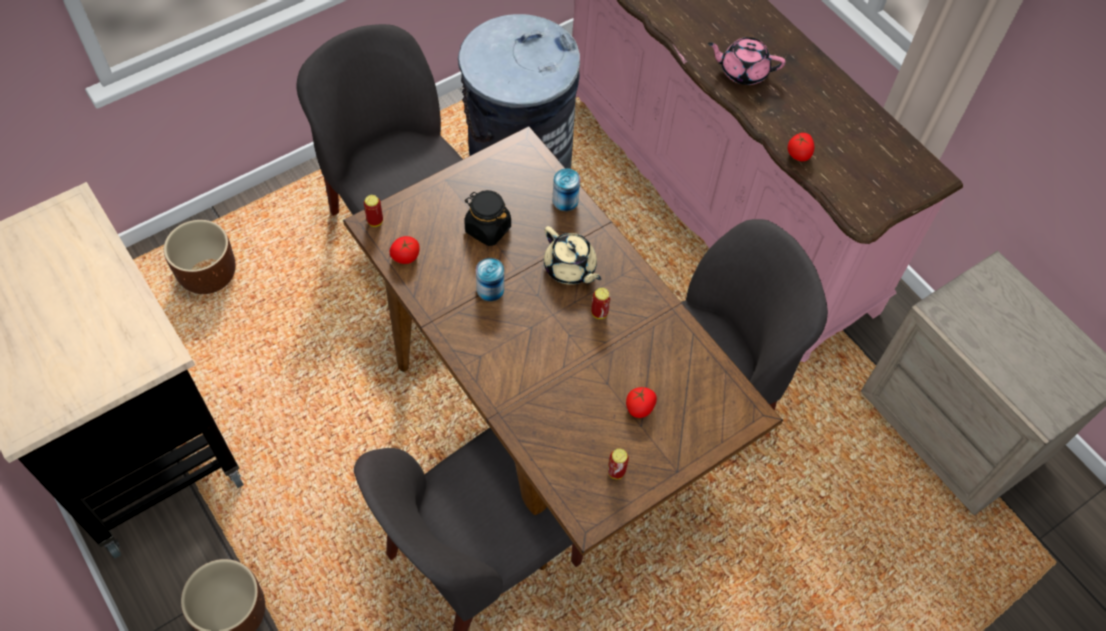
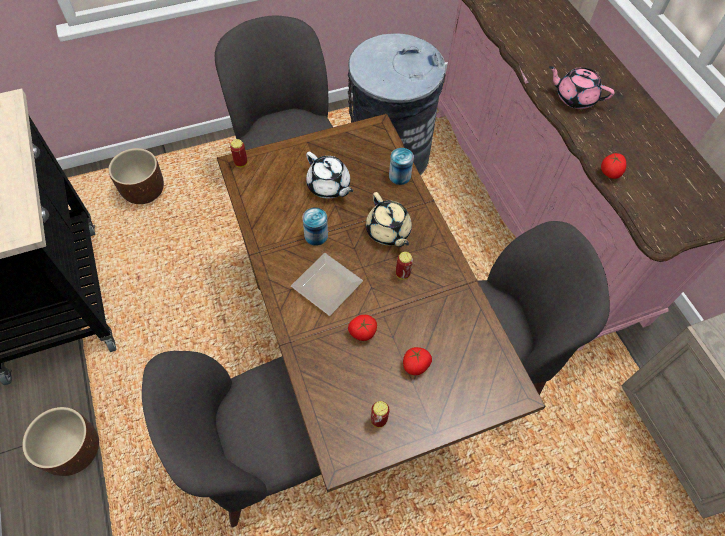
camera: 15 degrees right, 0 degrees up
(405, 257) = (255, 195): tomato -> tomato (362, 332)
(487, 229) = (329, 186): black jar -> white teapot
(519, 340) = (327, 283): none -> plate

